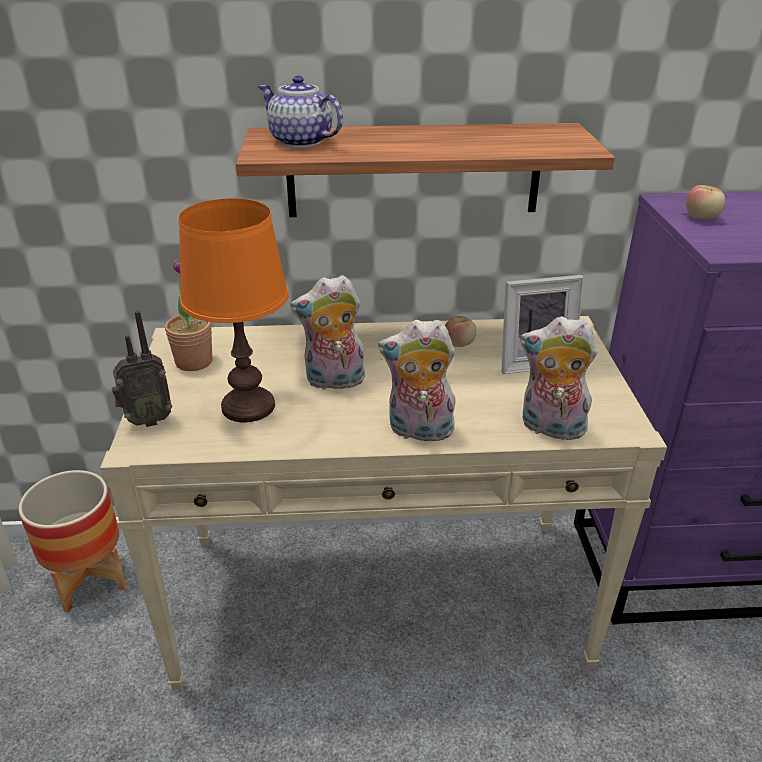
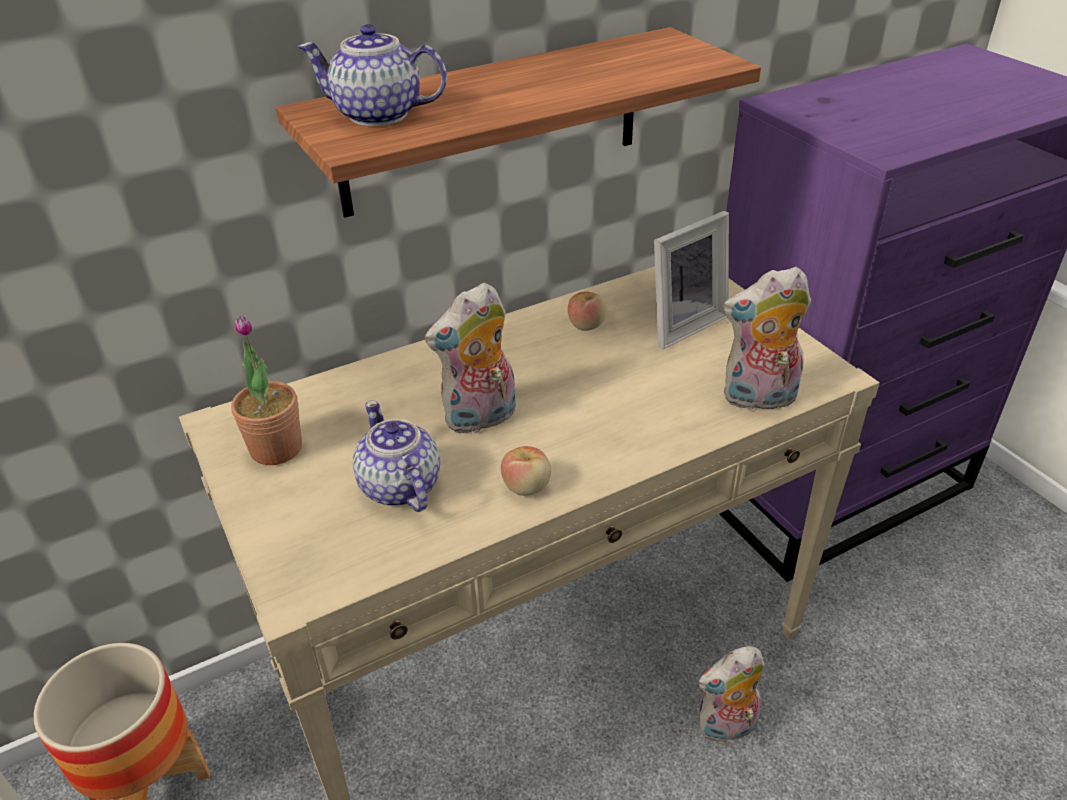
camera: 25 degrees left, 5 degrees up
(147, 420) = (279, 552): radio -> none
(247, 407) = (399, 487): orange table lamp -> teapot
(418, 431) = (627, 450): plush toy -> plush toy (726, 728)
(701, 218) = (828, 117): apple -> apple (527, 487)

